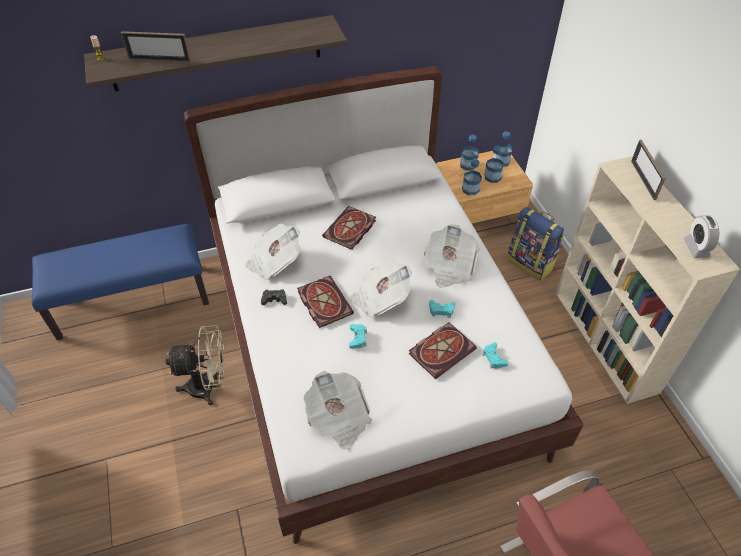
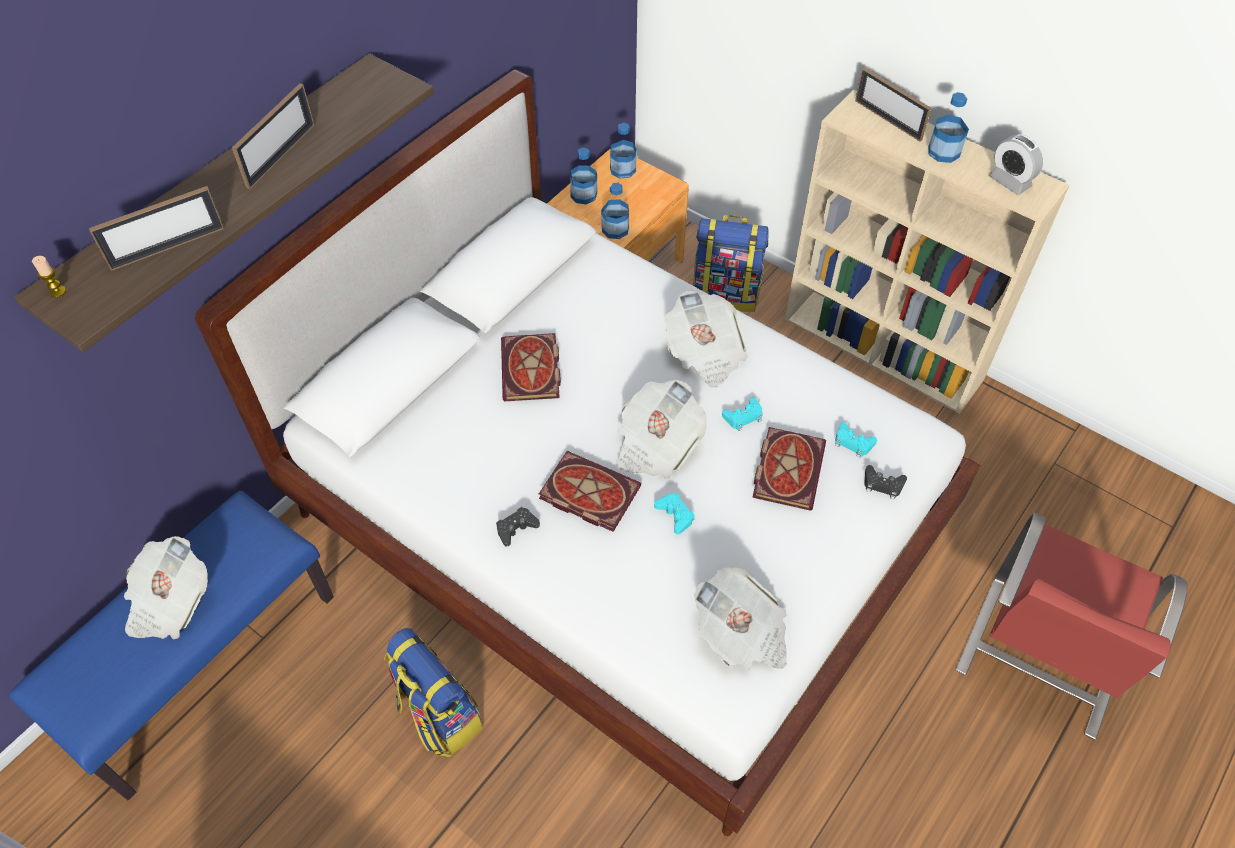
camera: 35 degrees left, 5 degrees up
(208, 387) = (438, 715): beige fan -> backpack
(246, 42) = (281, 155): none -> picture frame
(274, 261) = (466, 474): newspaper -> newspaper (169, 602)
(491, 390) = (882, 485): none -> black game controller
(492, 177) = (629, 197): bottle -> bottle (943, 152)

